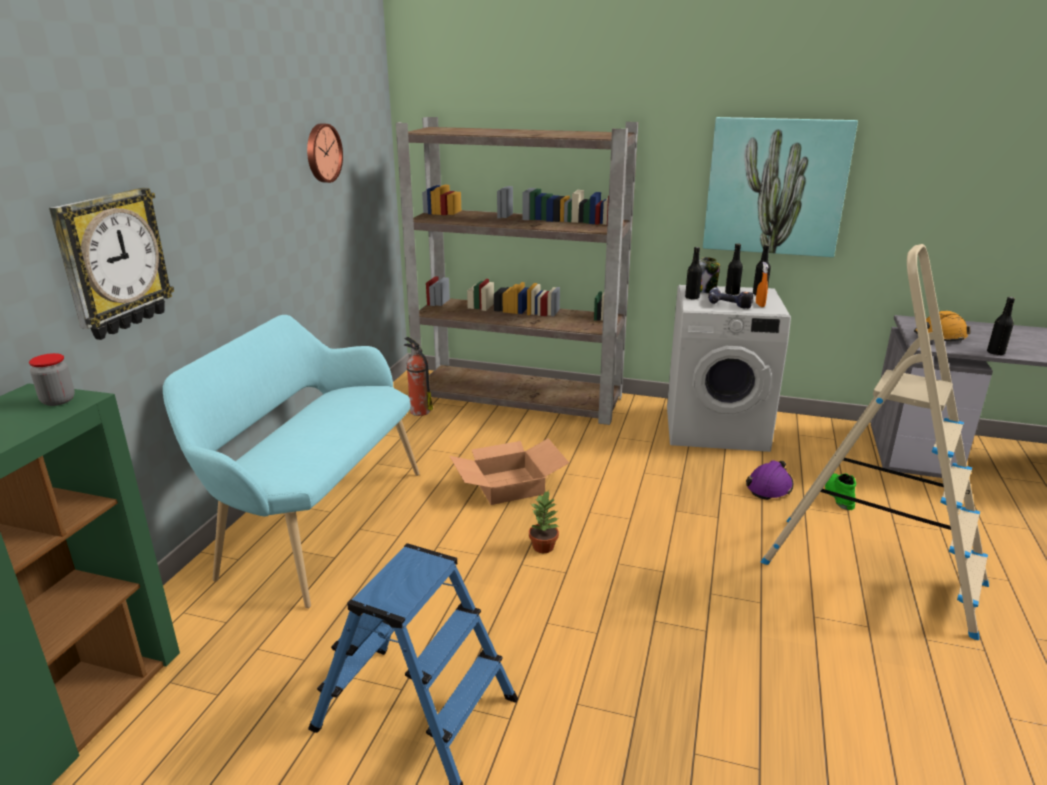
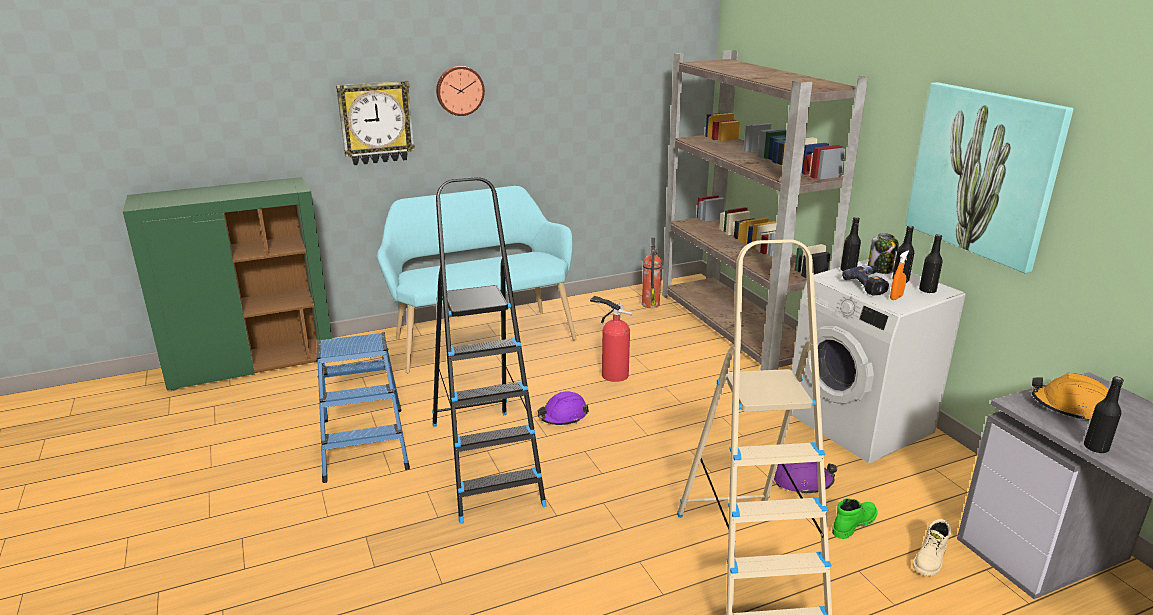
camera: 50 degrees right, 0 degrees up
(58, 400) = (290, 187): jar -> none
(322, 153) = (603, 71): wall clock -> wall clock (459, 90)
(508, 486) = (612, 374): cardboard box -> fire extinguisher
(544, 547) = (563, 416): potted plant -> purple hard hat
(568, 634) = (485, 462): none -> black step ladder
(900, 491) = (930, 560): none -> beige boot

